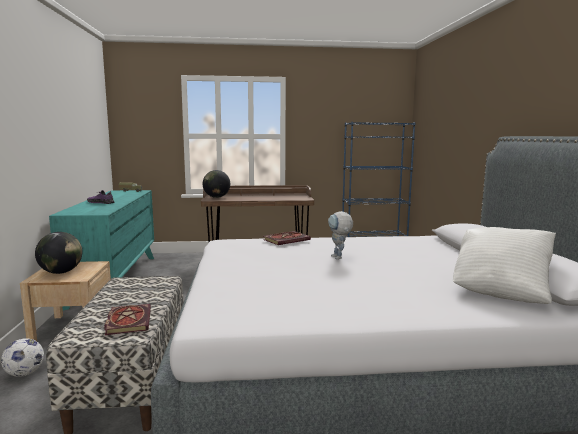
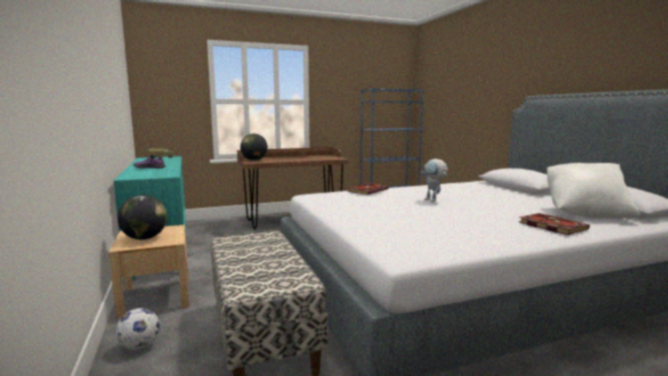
camera: 15 degrees left, 0 degrees up
(128, 321) = (280, 271): book -> book (550, 226)

